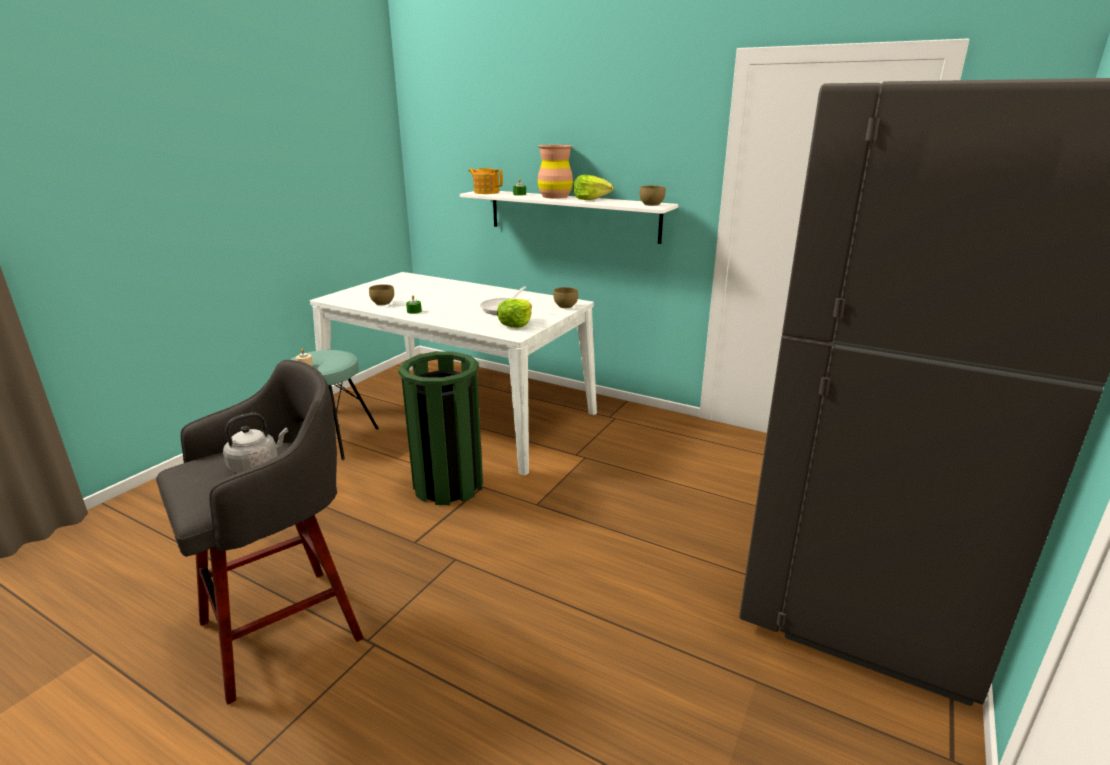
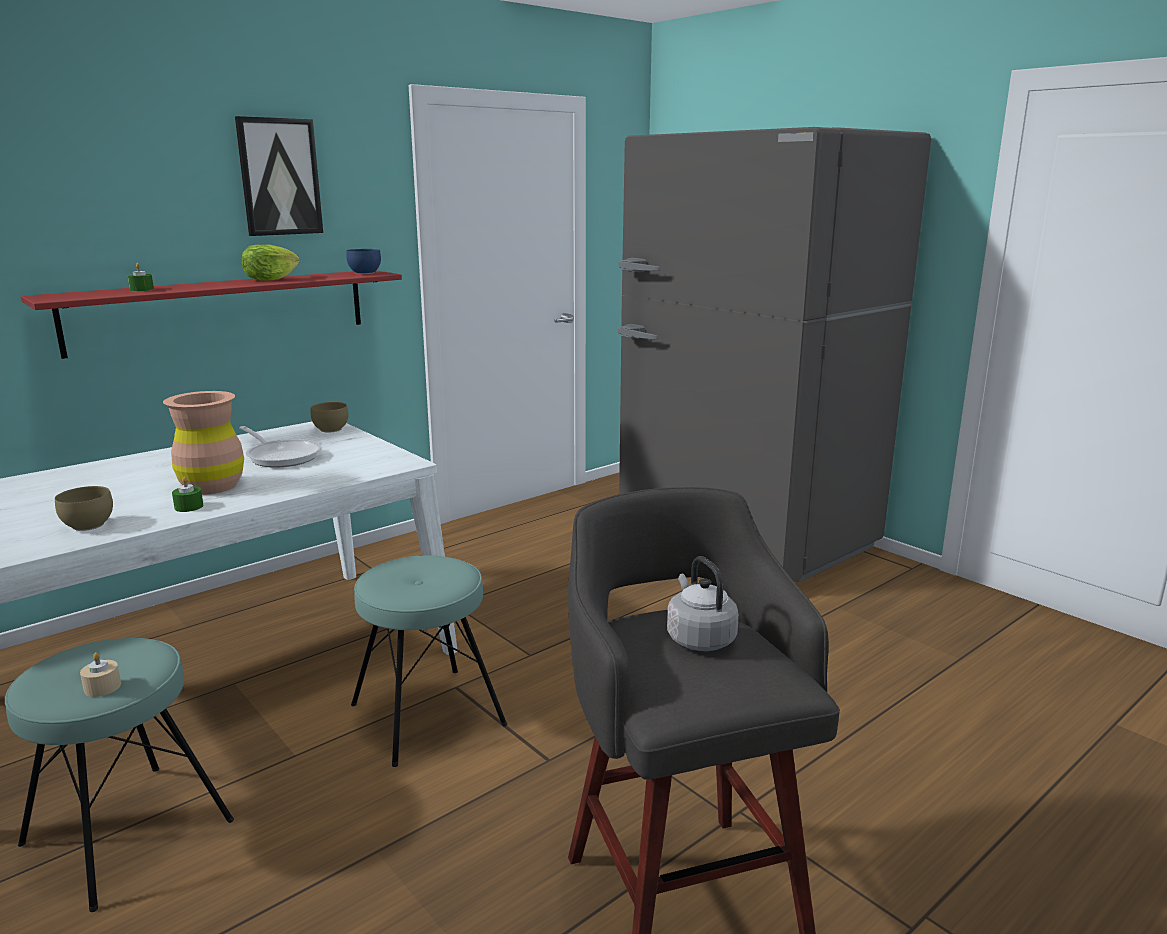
camera: 70 degrees left, 5 degrees down
(448, 485) = (427, 714): green trash can -> turquoise stool
(486, 192) = (68, 296): teapot -> none
(515, 324) = (362, 458): lettuce -> none
(555, 196) = (208, 284): brown vase -> brown vase (212, 486)
(572, 215) = (222, 310): white shelf -> red shelf
(619, 128) = (279, 177): none -> picture
(650, 205) = (364, 273): brown bowl -> blue bowl

